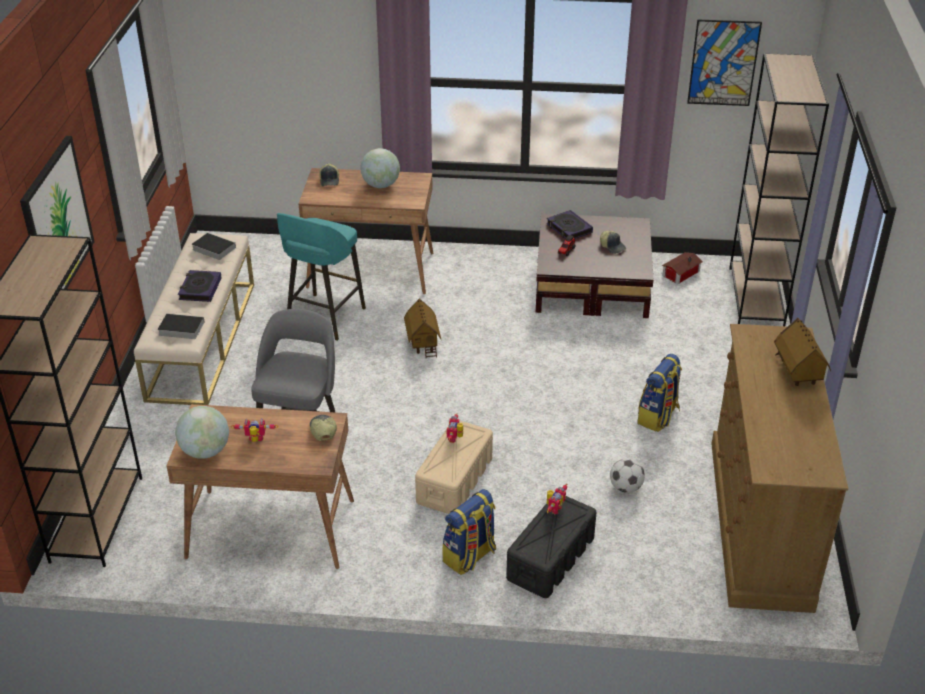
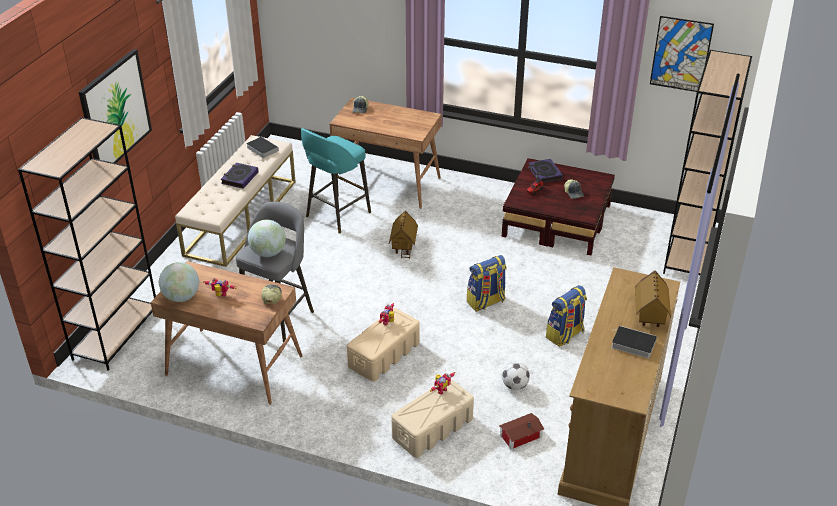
camera: 15 degrees right, 0 degrees up
(180, 329) = (213, 205): book -> book (632, 344)
(380, 185) = (397, 118): globe -> globe (268, 253)
(470, 557) = (371, 415): backpack -> backpack (486, 302)
(551, 558) = (433, 428): black storage box -> beige storage box
(679, 273) = (632, 223): toy house -> toy house (519, 435)

